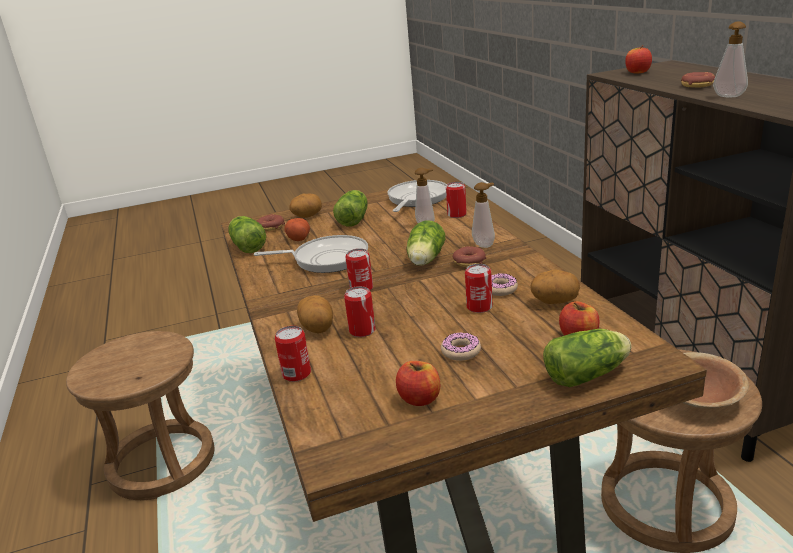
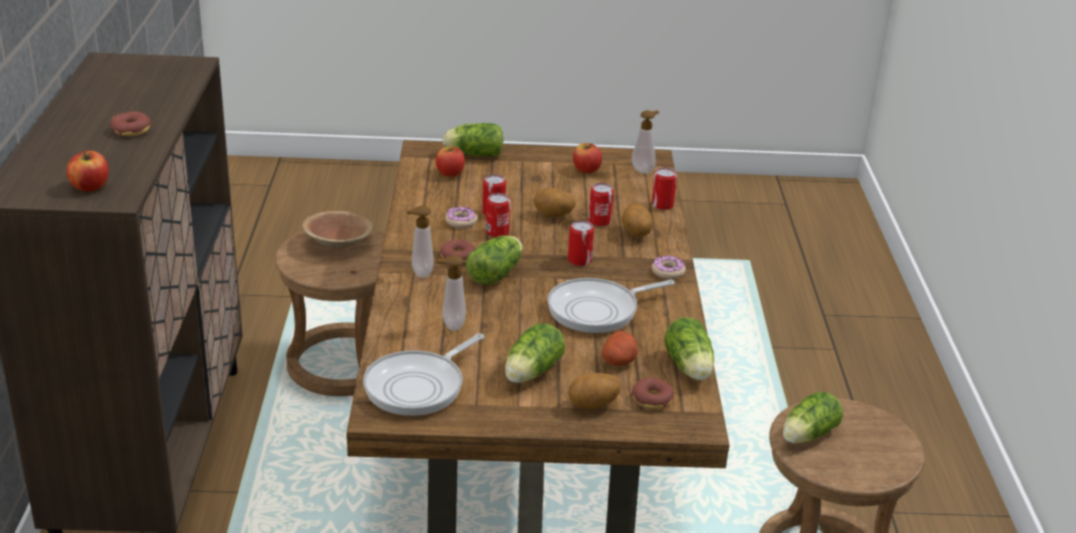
camera: 165 degrees left, 5 degrees up
(162, 356) = (806, 436): none -> lettuce
(326, 259) = (598, 310): frying pan -> frying pan turned 45 degrees counterclockwise
(457, 214) = (400, 331): can -> can (497, 232)
(461, 351) = (537, 187): donut -> donut (668, 272)
(555, 302) = (433, 199): potato -> potato (553, 215)
(728, 97) = (166, 102): soap dispenser -> soap dispenser (644, 170)

